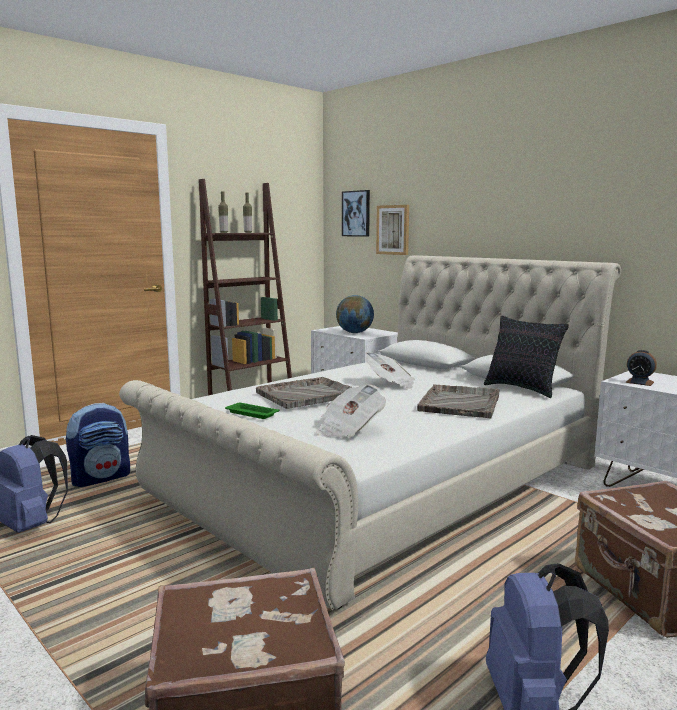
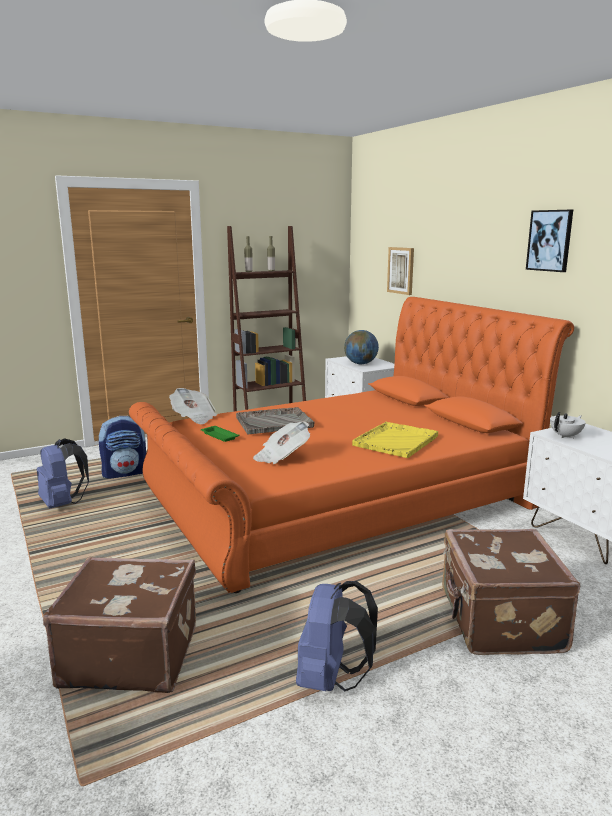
camera: 15 degrees right, 5 degrees up
(356, 213) = (374, 252): picture -> picture (550, 240)
(382, 477) = (339, 496): beige bed -> orange bed
(390, 384) = (354, 417): newspaper -> newspaper (194, 418)
(460, 403) = (396, 441): grey tray -> yellow tray
(522, 389) = (467, 432): black pillow -> none
(639, 382) = (566, 436): alarm clock -> white teapot

